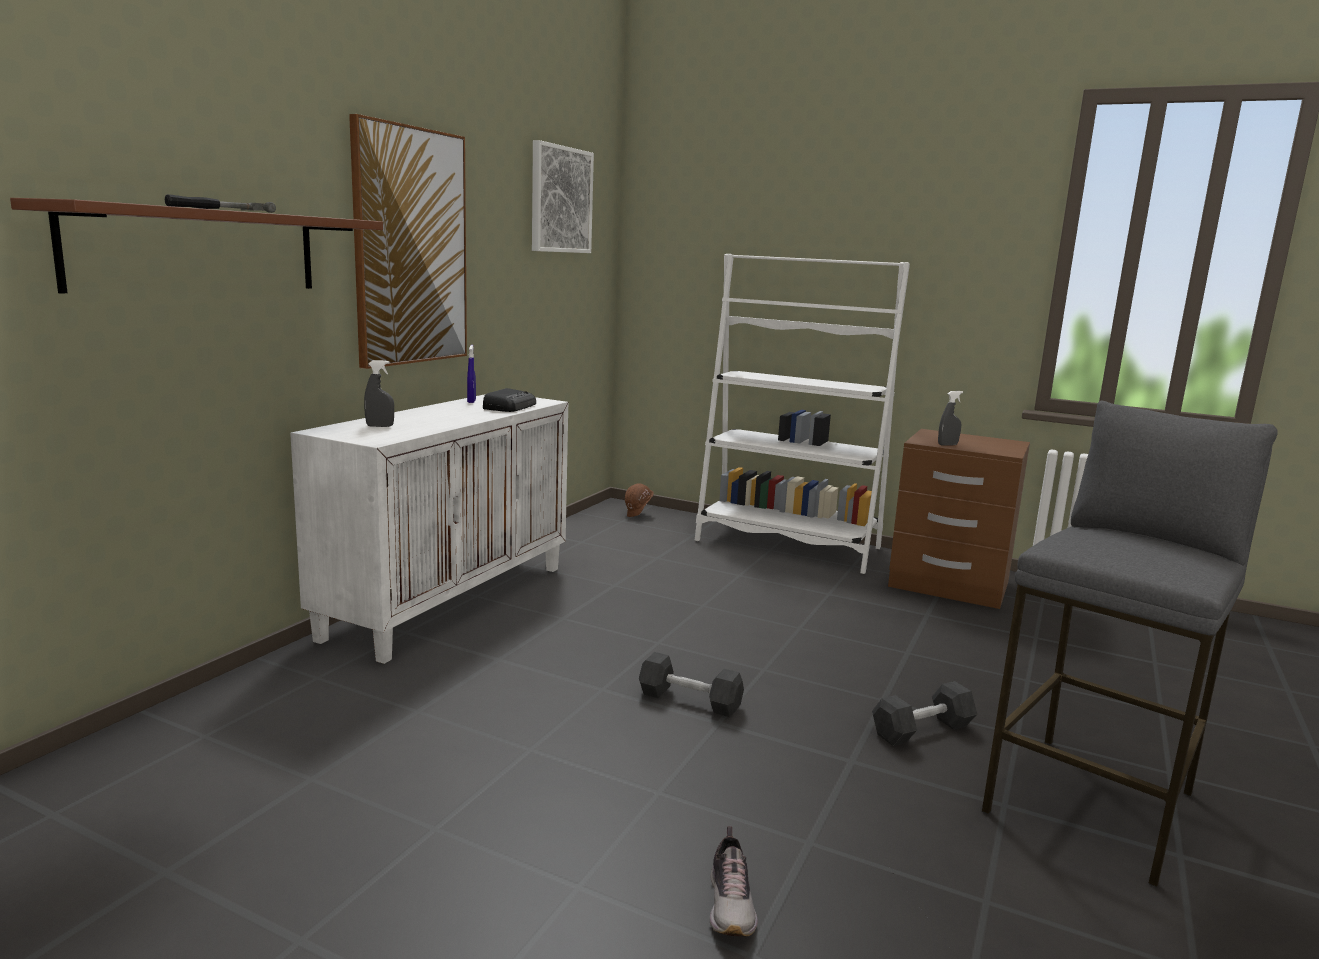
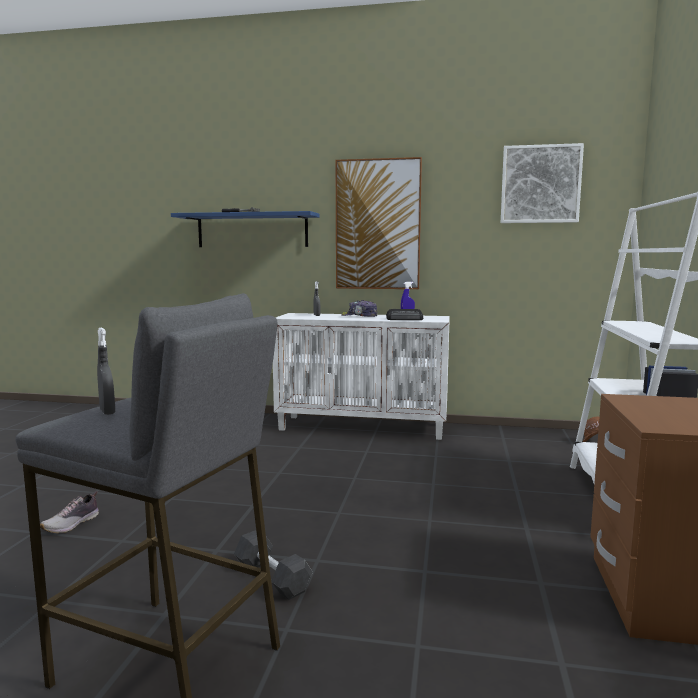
camera: 75 degrees right, 5 degrees down
(198, 250) = (252, 230): brown shelf -> blue shelf
(439, 415) = (359, 316): none -> cap
(689, 700) = (277, 495): black dumbbell -> none
(731, 904) = (72, 524): shoe -> shoe turned 45 degrees counterclockwise
(947, 445) = (634, 405): grey spray bottle -> grey spray bottle (107, 412)

